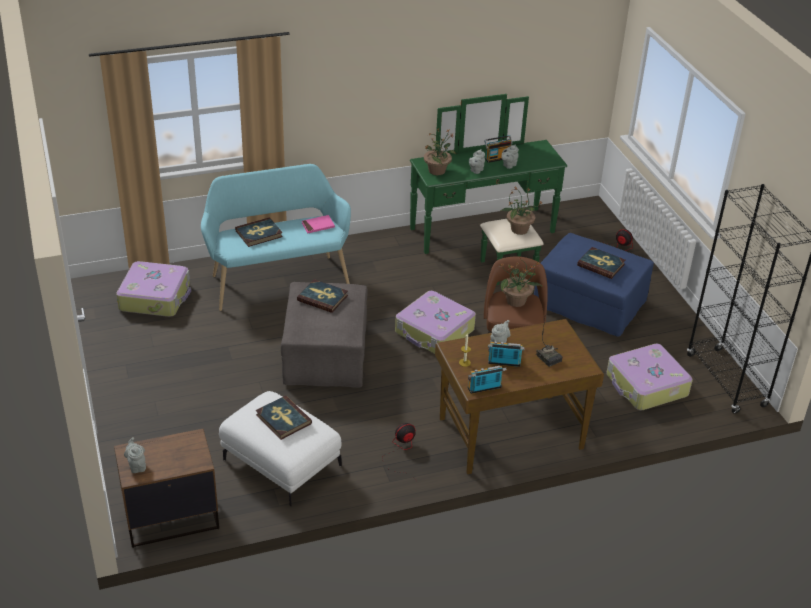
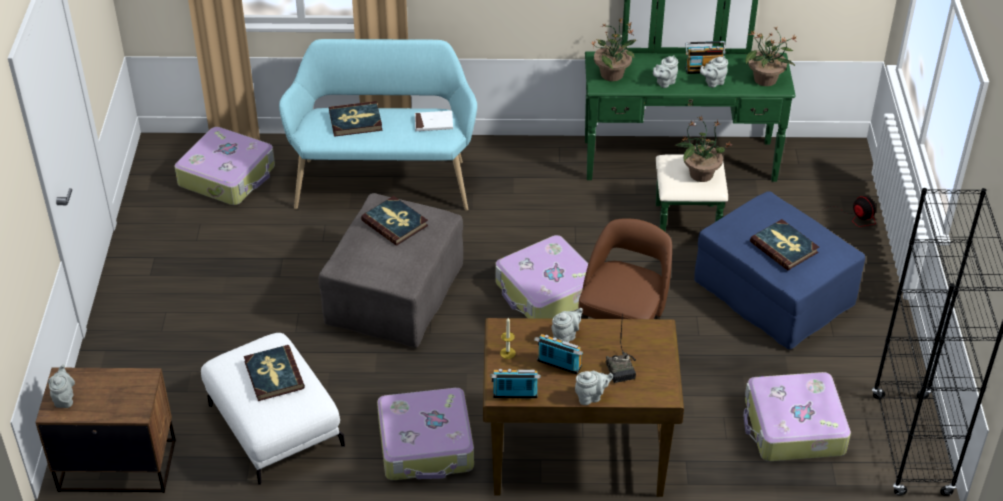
camera: 20 degrees right, 5 degrees up
(318, 226) = (433, 123): pink book -> white book
(401, 451) = (426, 445): fan -> suitcase
(516, 301) = (628, 279): potted plant -> potted plant (766, 79)
(538, 379) = (591, 397): none -> grey teapot

